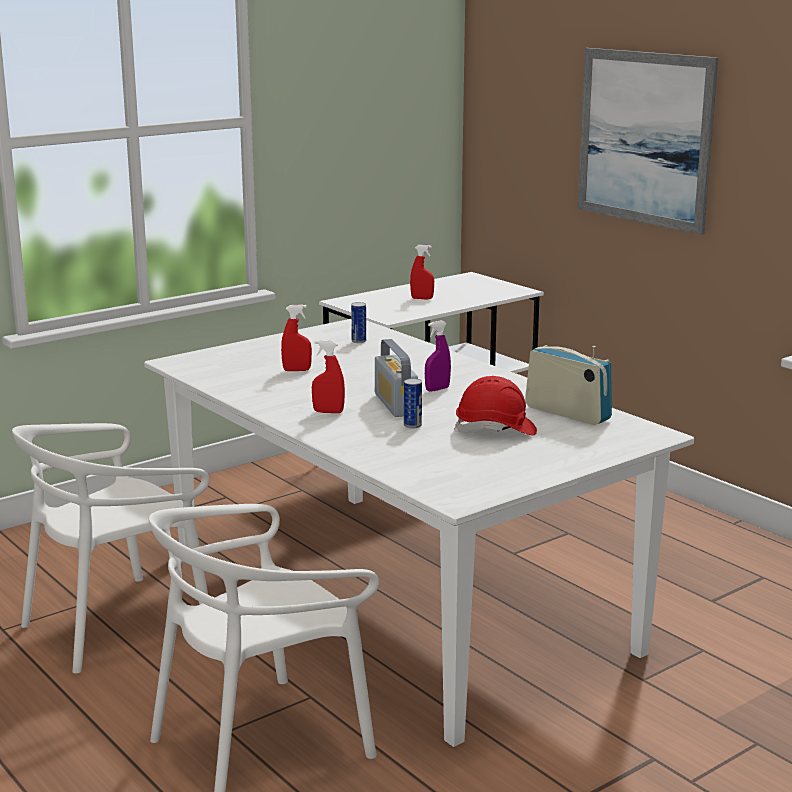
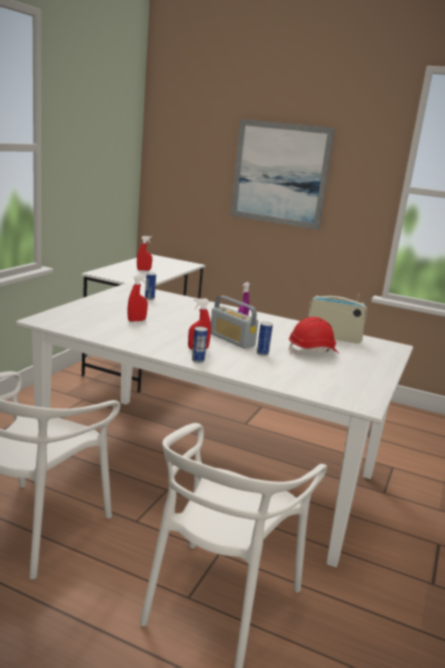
camera: 30 degrees left, 0 degrees up
(306, 425) = (198, 360): none -> can

